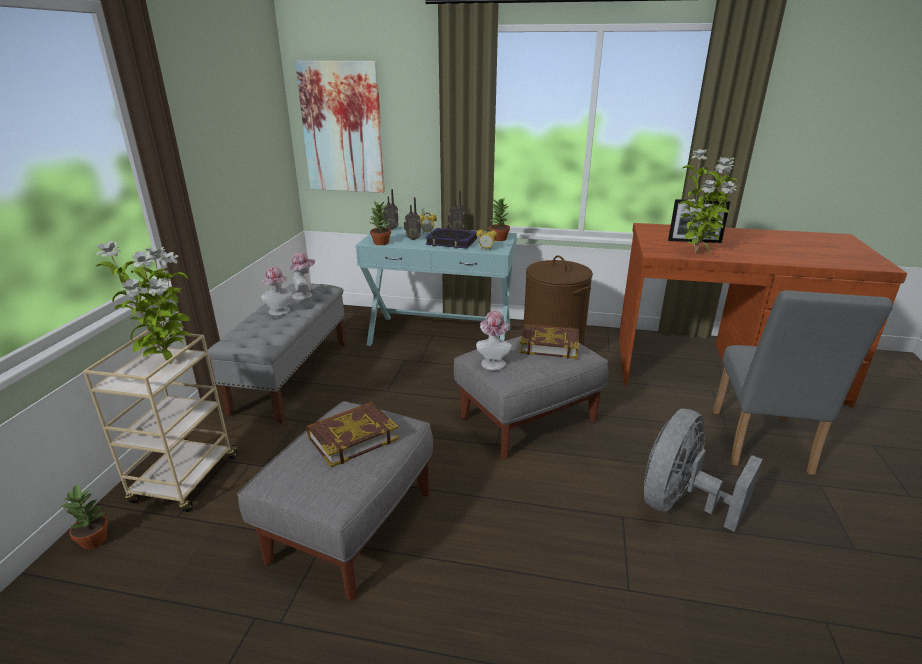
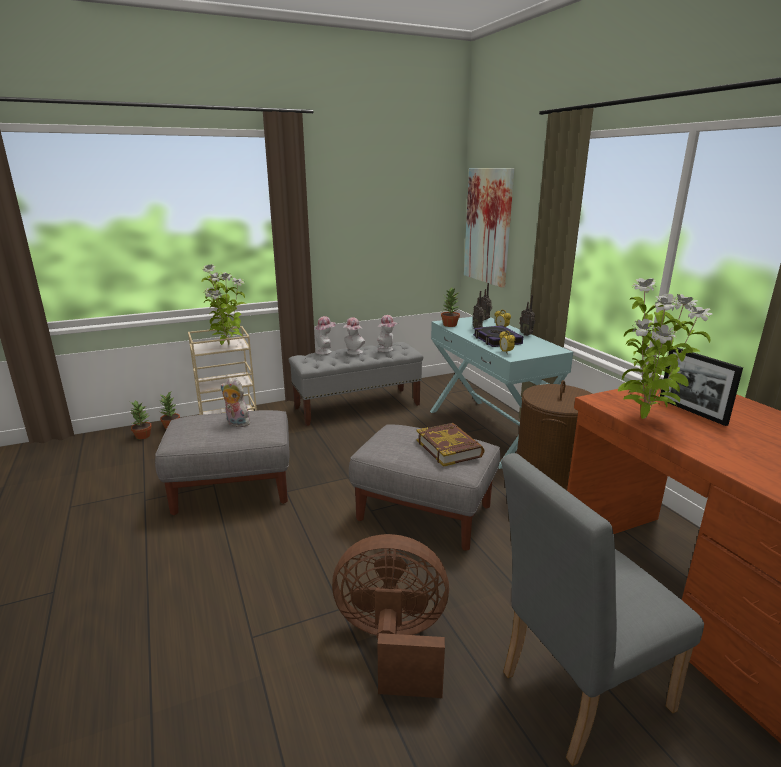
camera: 55 degrees right, 5 degrees down
(352, 438) = (236, 423): book -> plush toy
(493, 362) = (387, 435): hat -> hat (325, 351)
(498, 239) = (541, 350): potted plant -> potted plant (142, 436)
(680, 503) = (393, 644): grey fan -> brown fan

